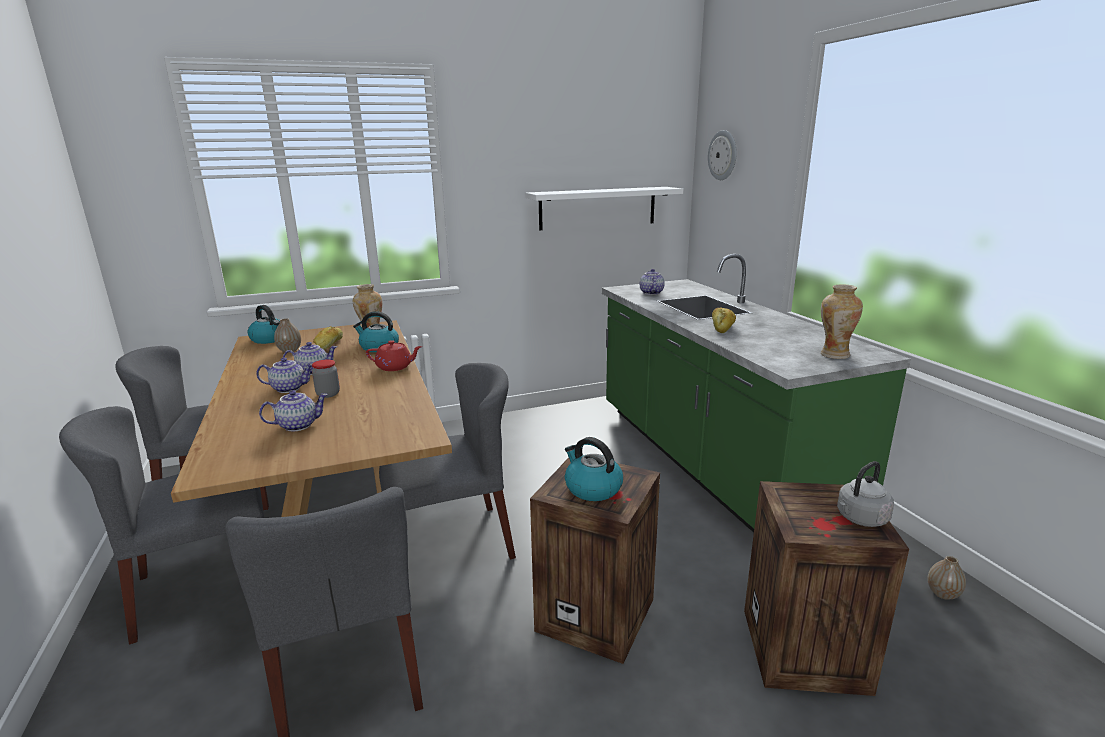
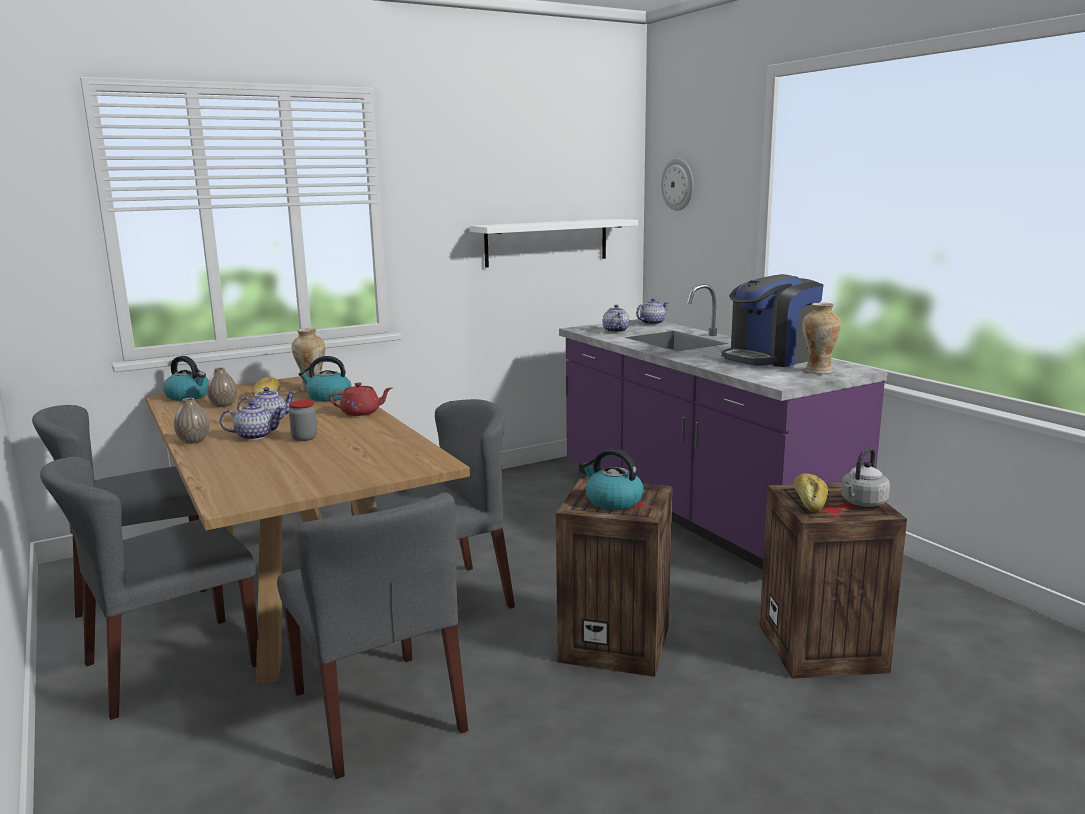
camera: 10 degrees left, 5 degrees down
(298, 425) = (294, 463): teapot -> teapot (652, 323)
(711, 464) = (695, 511): green counter -> purple counter
(722, 327) = (704, 356): bread -> bread (810, 501)
(788, 334) = (770, 358): none -> coffee machine
(942, 594) = (938, 595): vase -> vase (194, 441)

